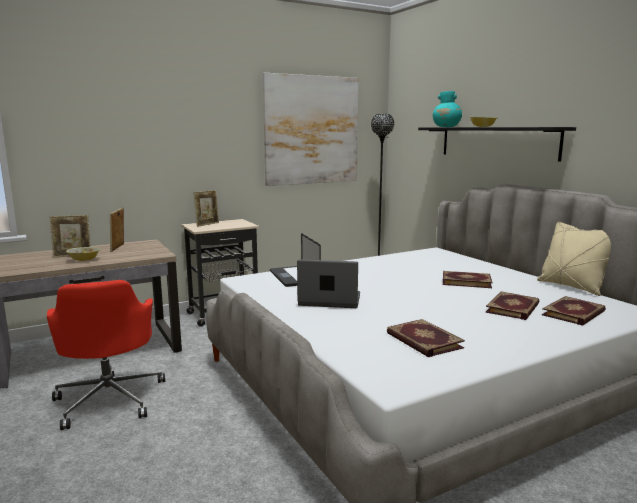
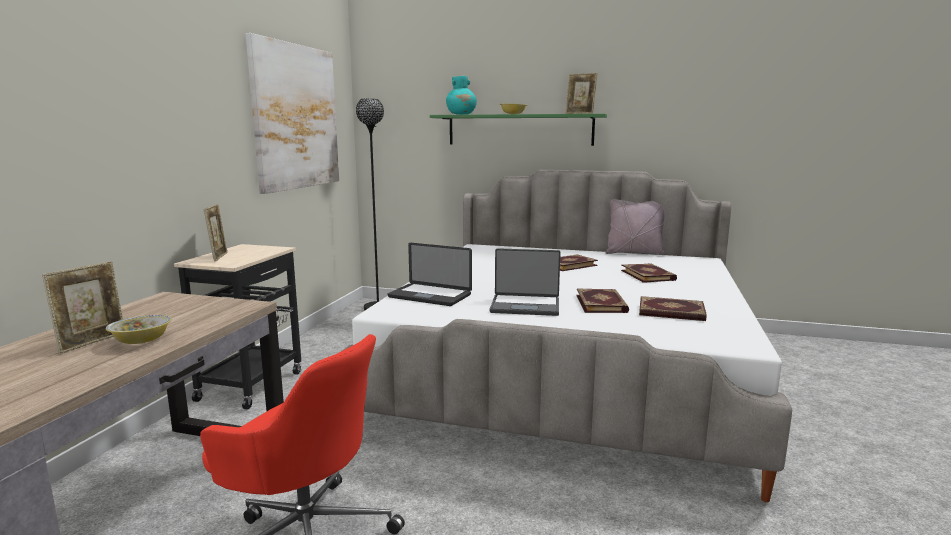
camera: 45 degrees left, 0 degrees up
(118, 248) = (141, 314): picture frame -> picture frame (580, 113)
(329, 301) = (525, 306): laptop -> laptop turned 135 degrees counterclockwise
(496, 142) = (519, 130): black shelf -> green shelf
(571, 287) = (634, 253): beige pillow -> purple pillow
(574, 313) = (683, 269): book -> book (602, 303)

